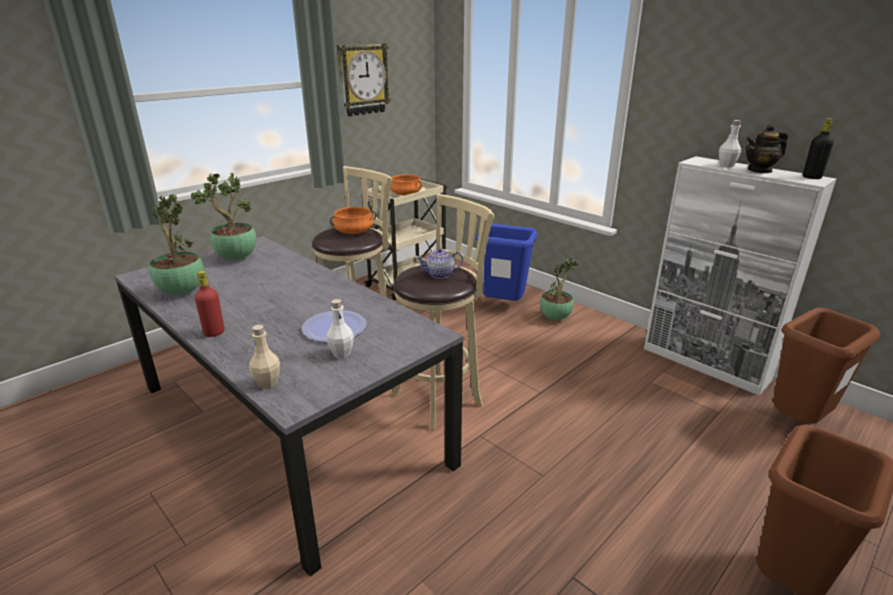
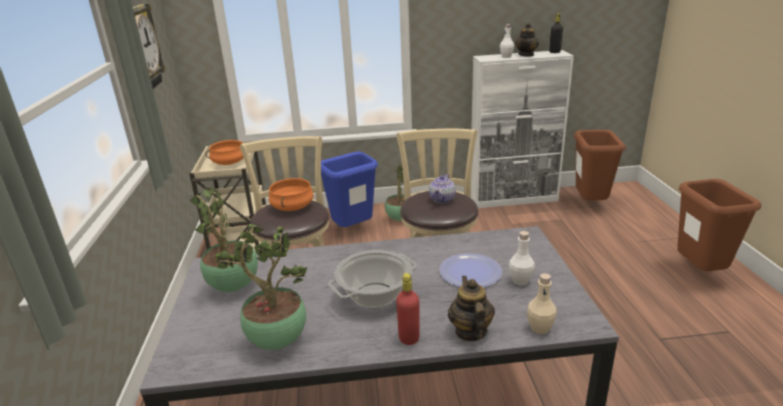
camera: 50 degrees left, 0 degrees up
(240, 353) = (470, 331): none -> teapot
(263, 303) = (375, 295): none -> cooking pot

